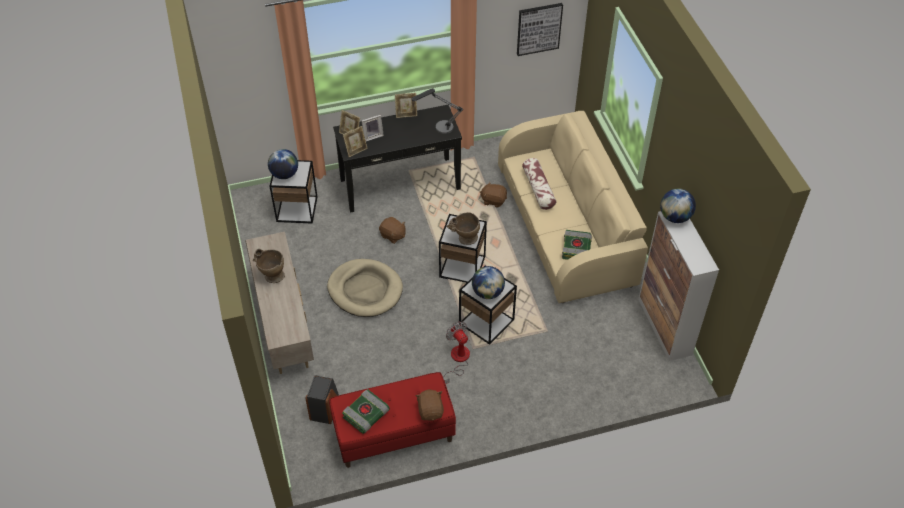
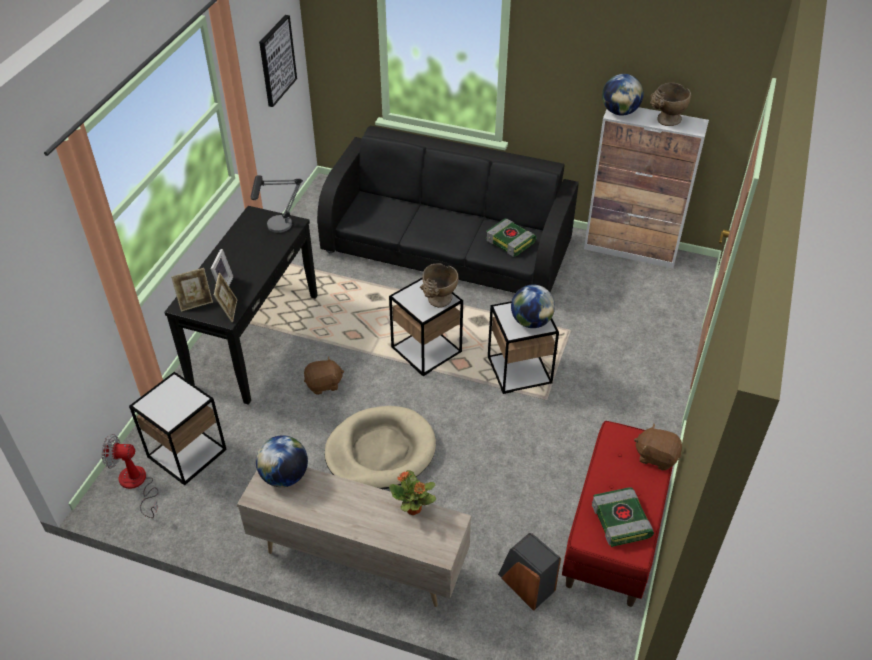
camera: 55 degrees left, 5 degrees down
(271, 275) = (327, 505): beige vase -> beige vase (665, 121)
(284, 174) = (166, 409): globe -> globe (284, 476)
(295, 312) = (414, 509): none -> potted plant
(406, 114) = (222, 243): picture frame -> none
(457, 360) = (551, 420): fan -> fan (136, 485)
(493, 200) = (360, 279): brown plush toy -> none
(538, 189) = (405, 226): pillow -> none
(566, 226) = (448, 247): beige sofa -> black sofa

